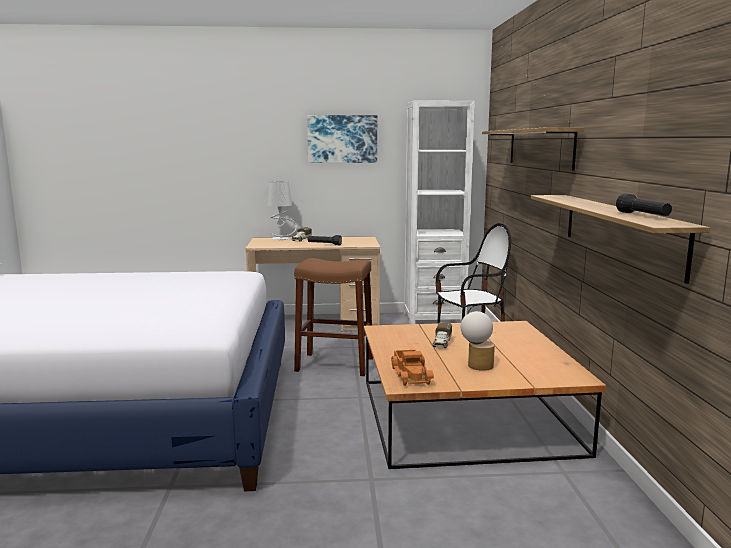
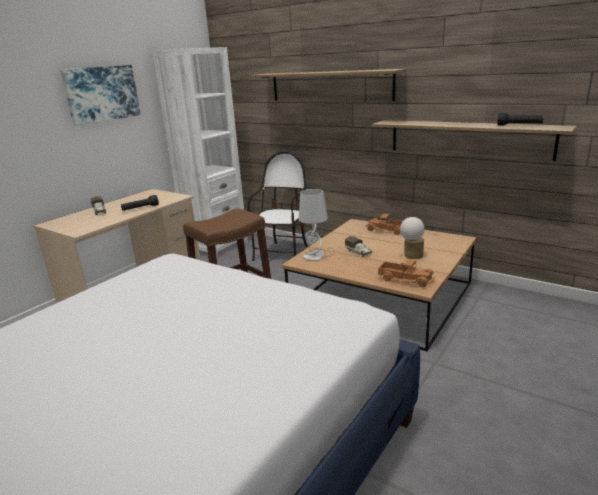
camera: 50 degrees left, 10 degrees up
(281, 239) = (75, 217): grey table lamp -> grey table lamp (314, 256)
(526, 341) = (387, 230): none -> toy truck

